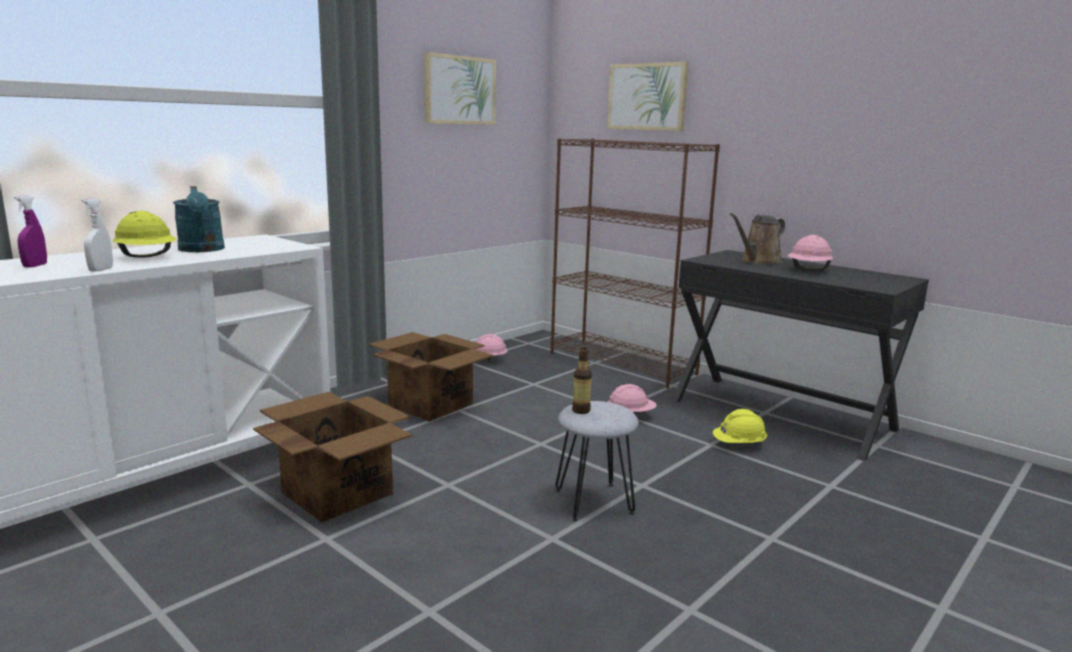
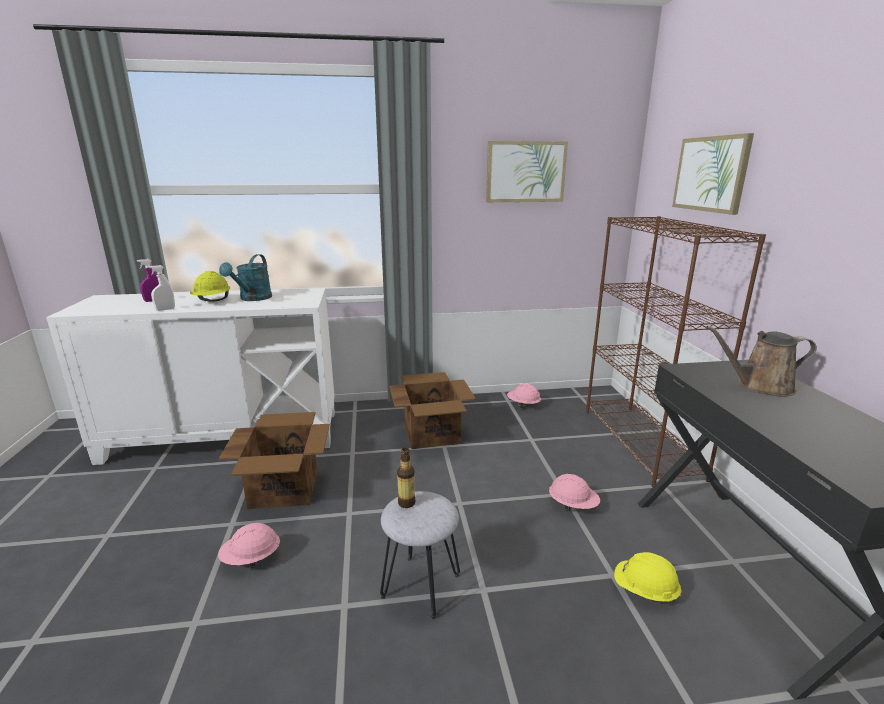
camera: 40 degrees right, 5 degrees up
(808, 270) = (808, 418): pink hard hat -> pink hard hat (251, 559)

